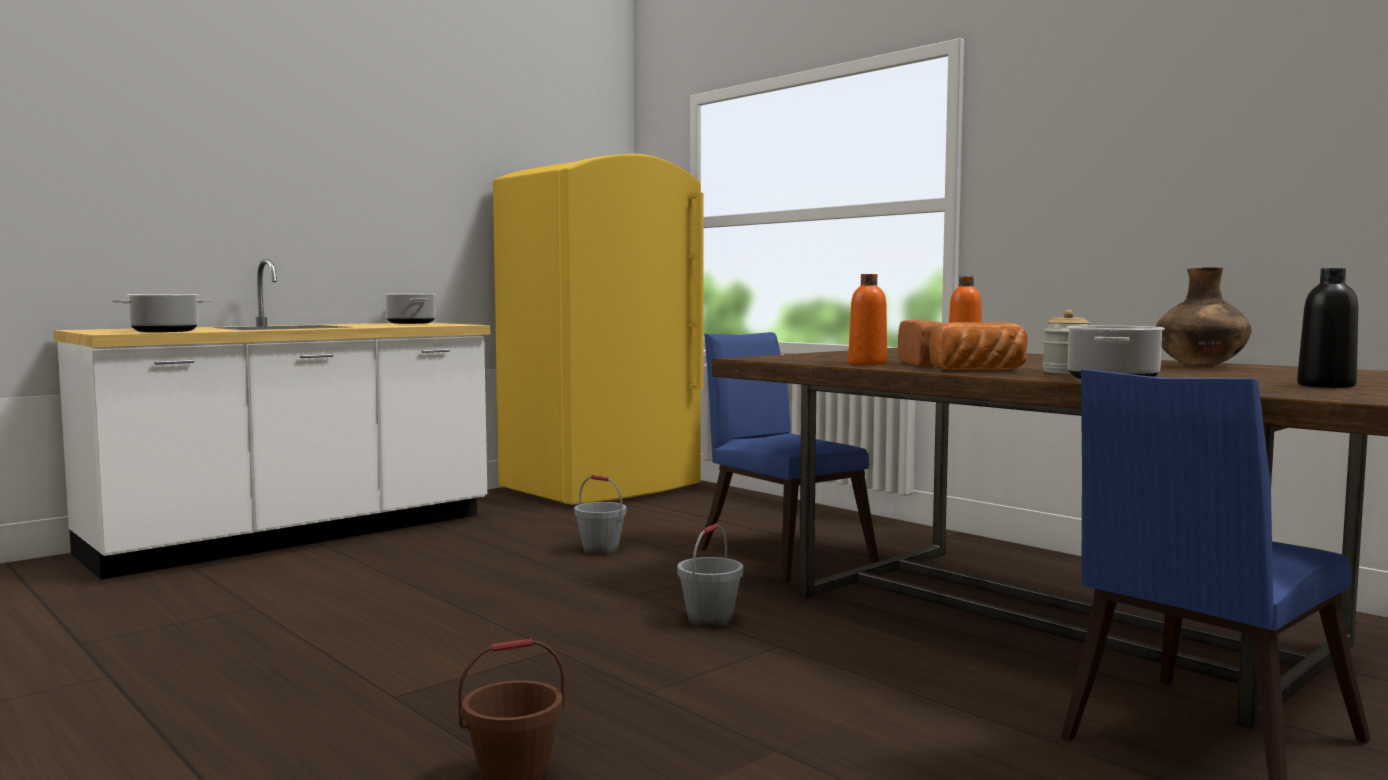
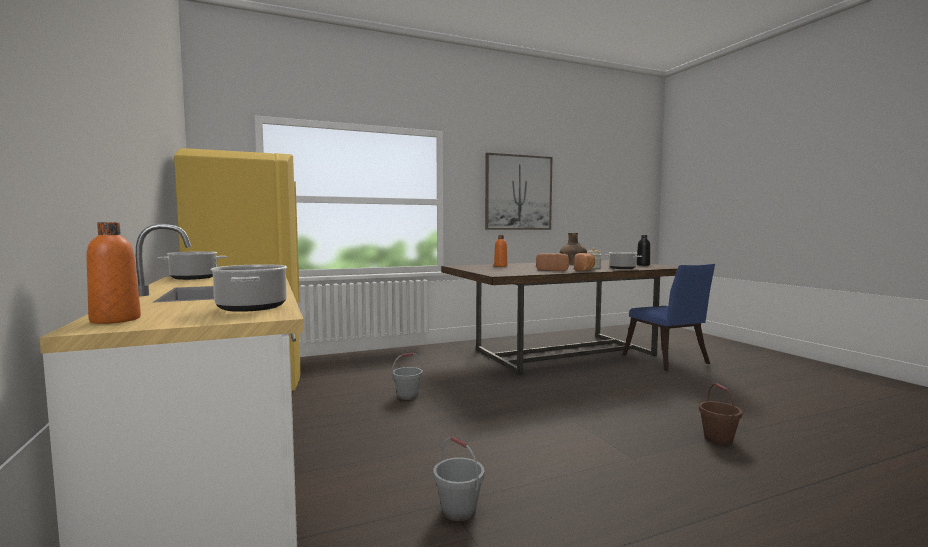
camera: 70 degrees left, 0 degrees up
(709, 620) = (543, 391): grey bucket -> grey bucket (458, 510)
(781, 554) = (453, 368): blue chair -> none
(867, 363) = (542, 271): orange bottle -> orange bottle (115, 320)
(1162, 155) = (518, 192): none -> picture

